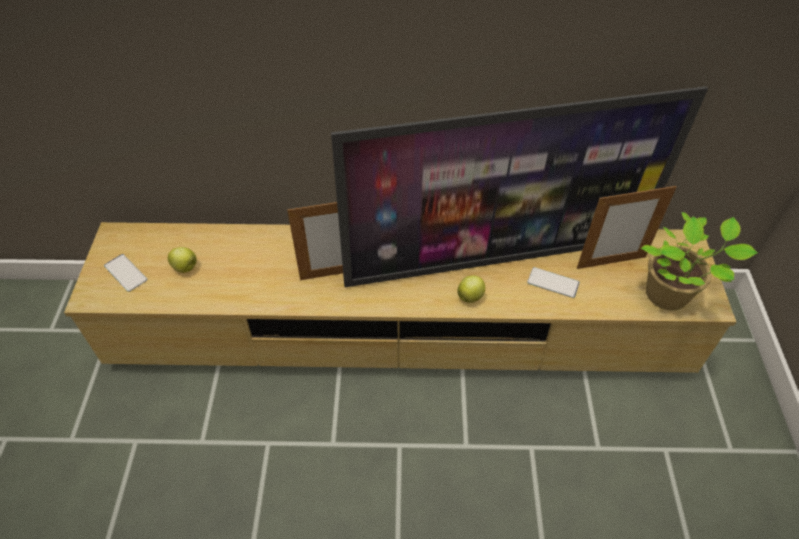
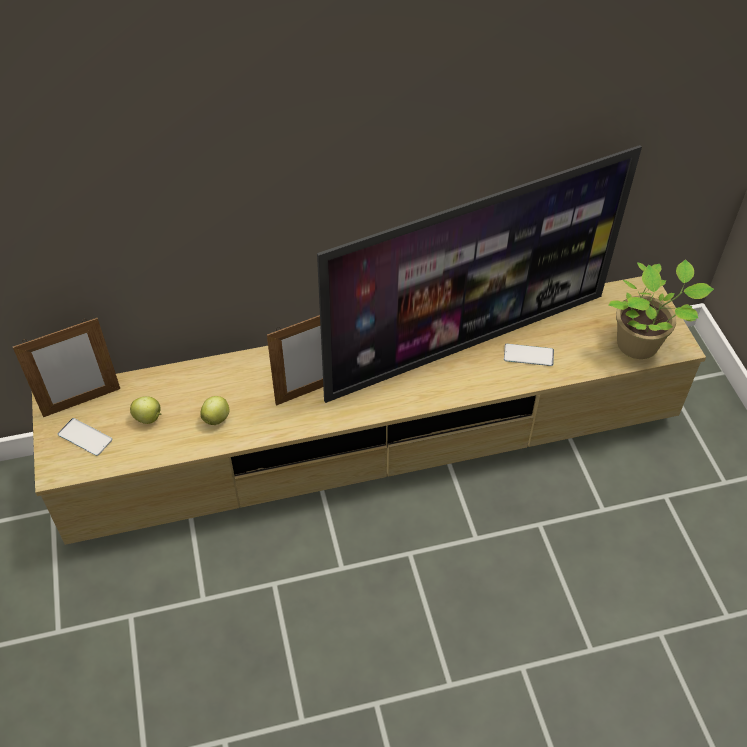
camera: 15 degrees left, 0 degrees up
(470, 296) = (453, 385): apple -> apple (217, 418)
(611, 262) = (578, 323): picture frame -> picture frame (82, 402)

